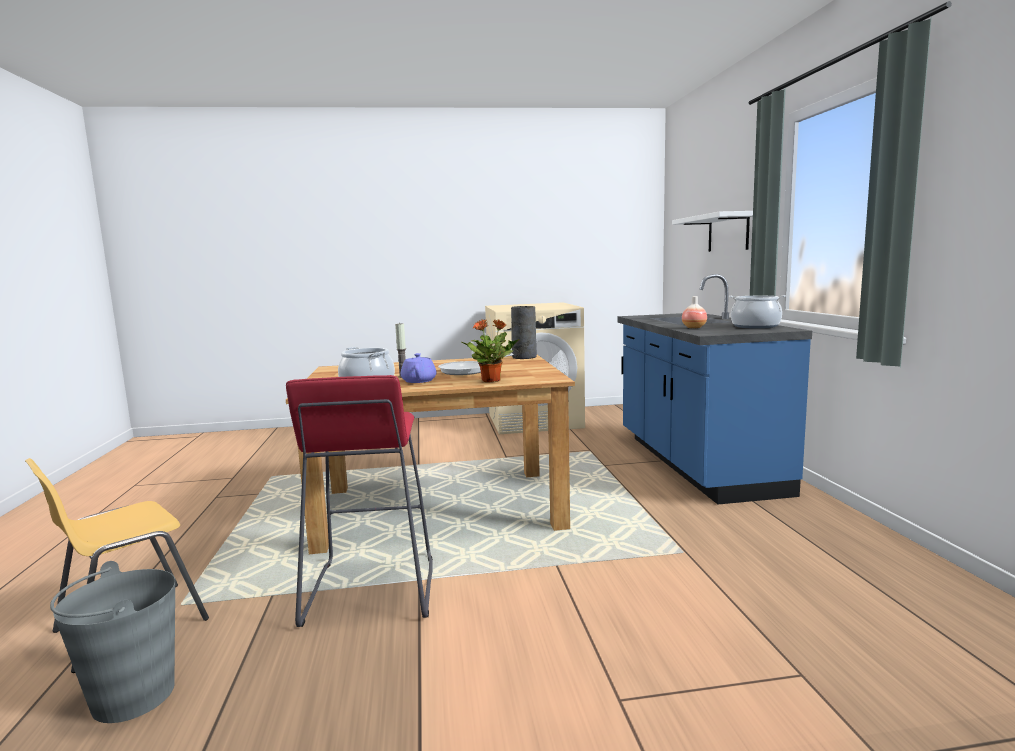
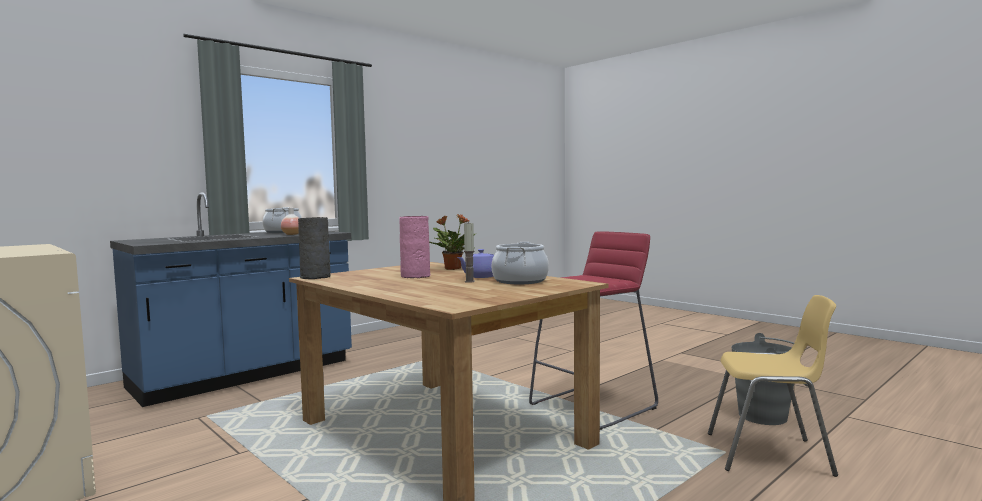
camera: 125 degrees left, 5 degrees down
(468, 370) = (415, 276): frying pan -> pink vase
(728, 233) = (114, 150): white shelf -> none

